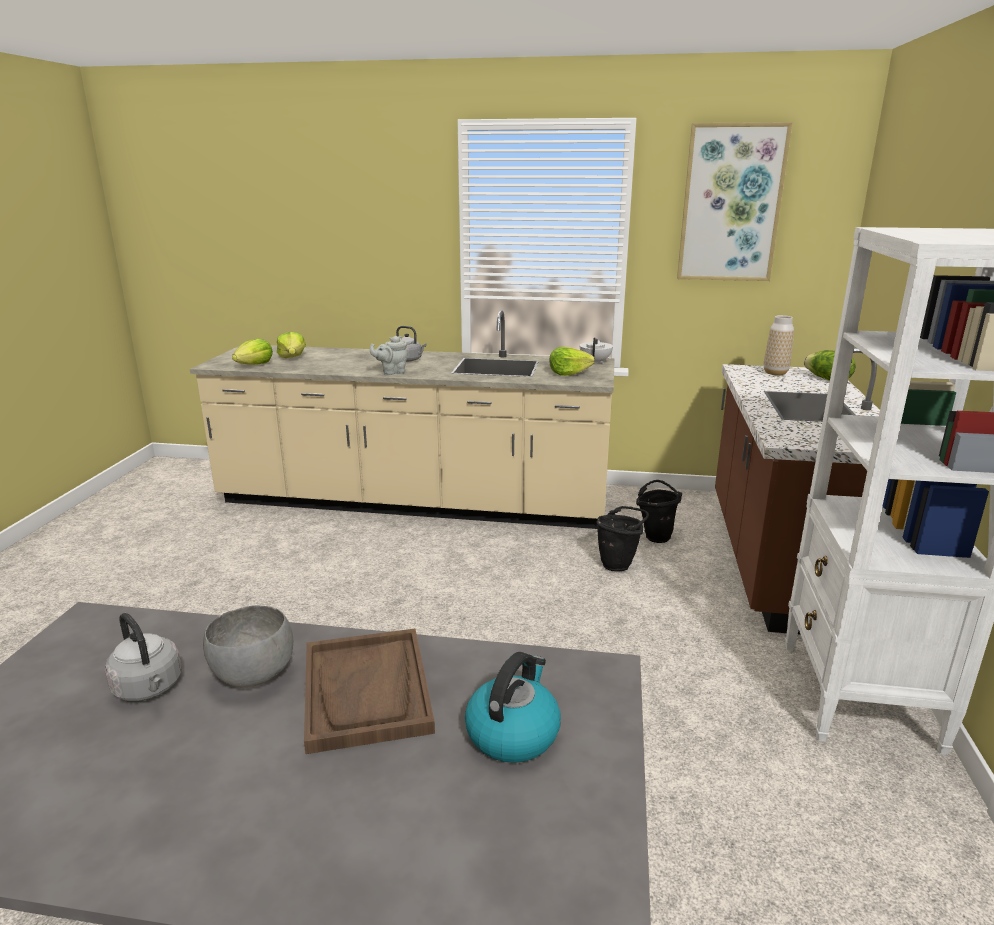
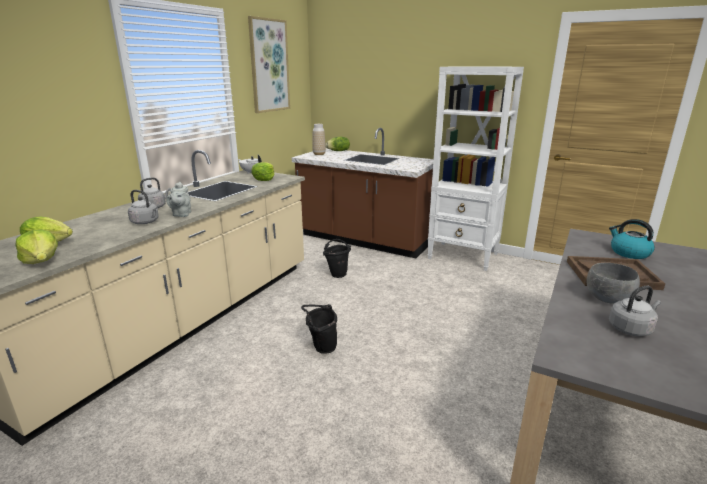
camera: 70 degrees left, 0 degrees up
(360, 367) = (146, 222): none -> grey kettle
(655, 536) = (317, 258): black bucket -> black bucket (321, 348)

